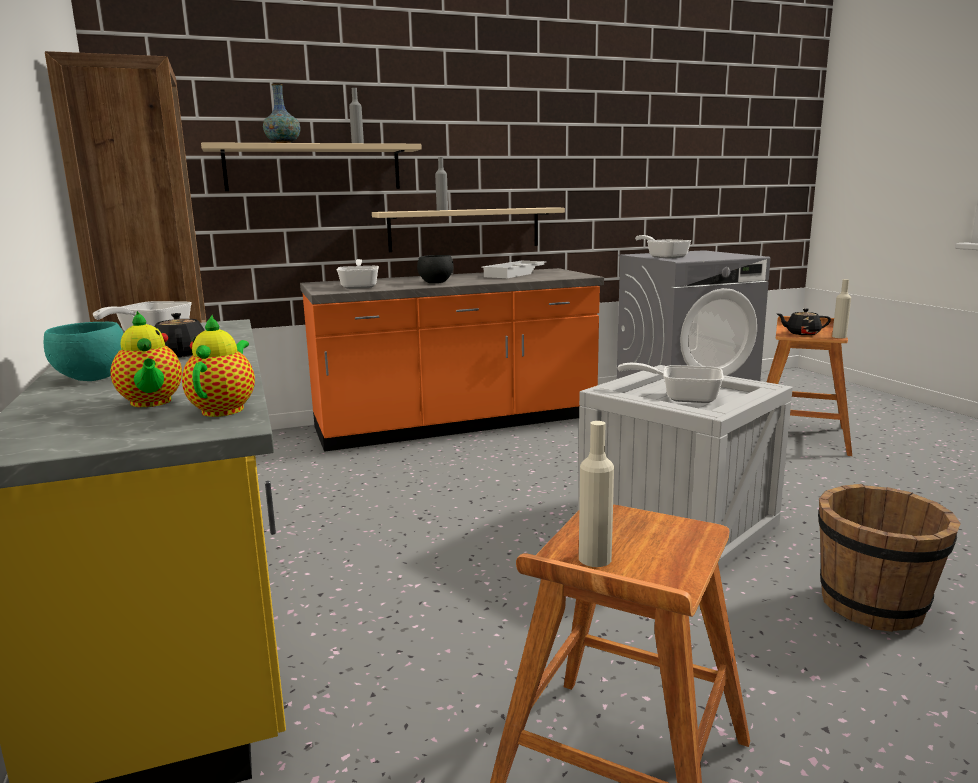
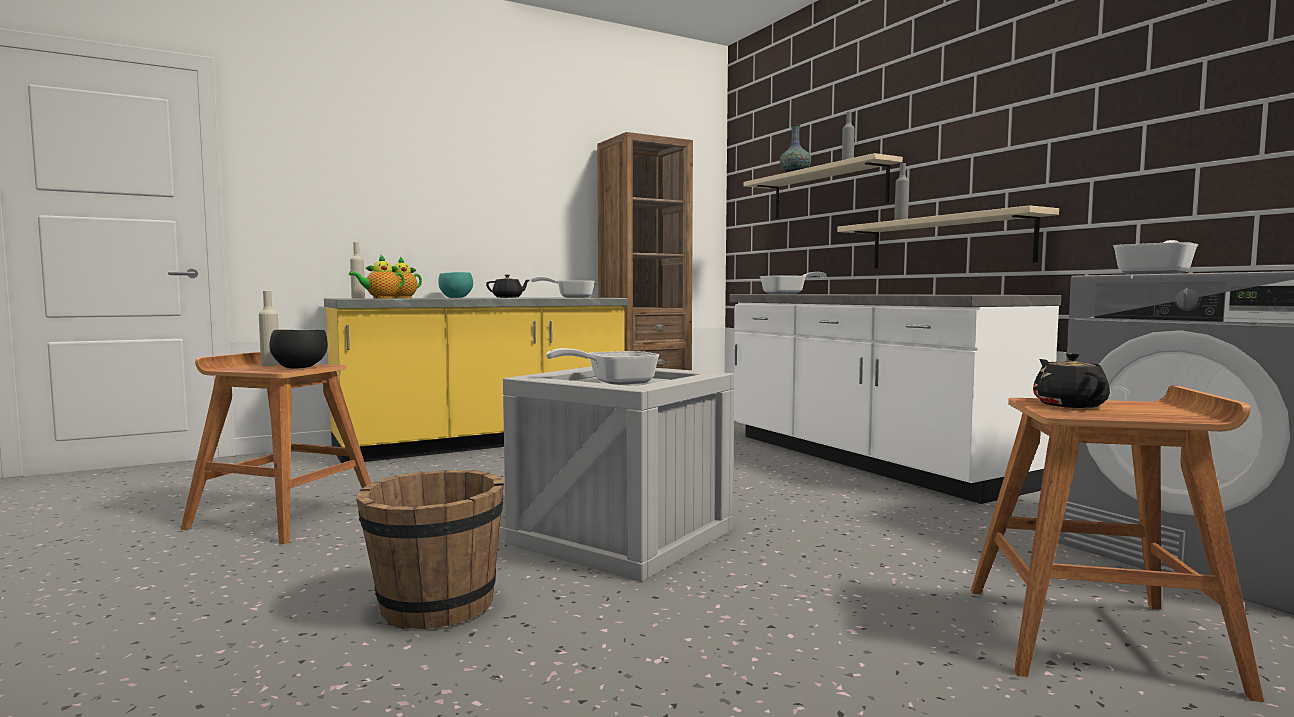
camera: 80 degrees right, 10 degrees down
(225, 409) = (380, 298): teapot -> teapot turned 150 degrees clockwise
(435, 282) = (834, 294): black bowl -> black bowl (299, 367)
(456, 424) = (865, 460): orange counter -> white counter
(515, 274) = (948, 294): white tray -> none
(682, 397) = (613, 382): frying pan -> frying pan turned 120 degrees counterclockwise
(839, 337) = (1073, 415): beige bottle -> beige bottle (358, 298)

